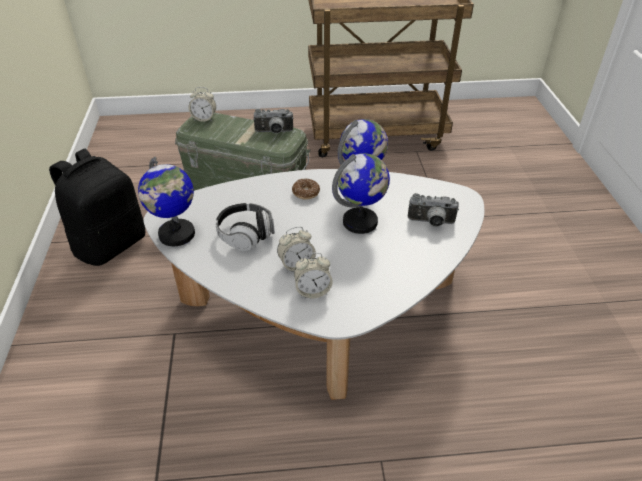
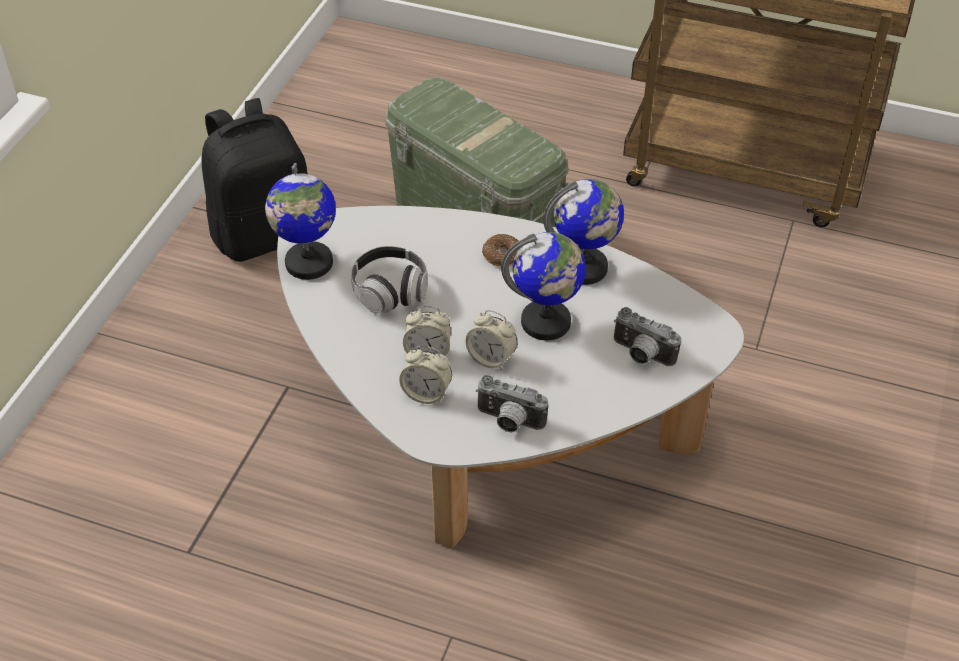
camera: 25 degrees right, 5 degrees up
(204, 119) = (436, 93): alarm clock -> alarm clock (491, 358)
(274, 132) = (519, 144): camera -> camera (508, 422)

